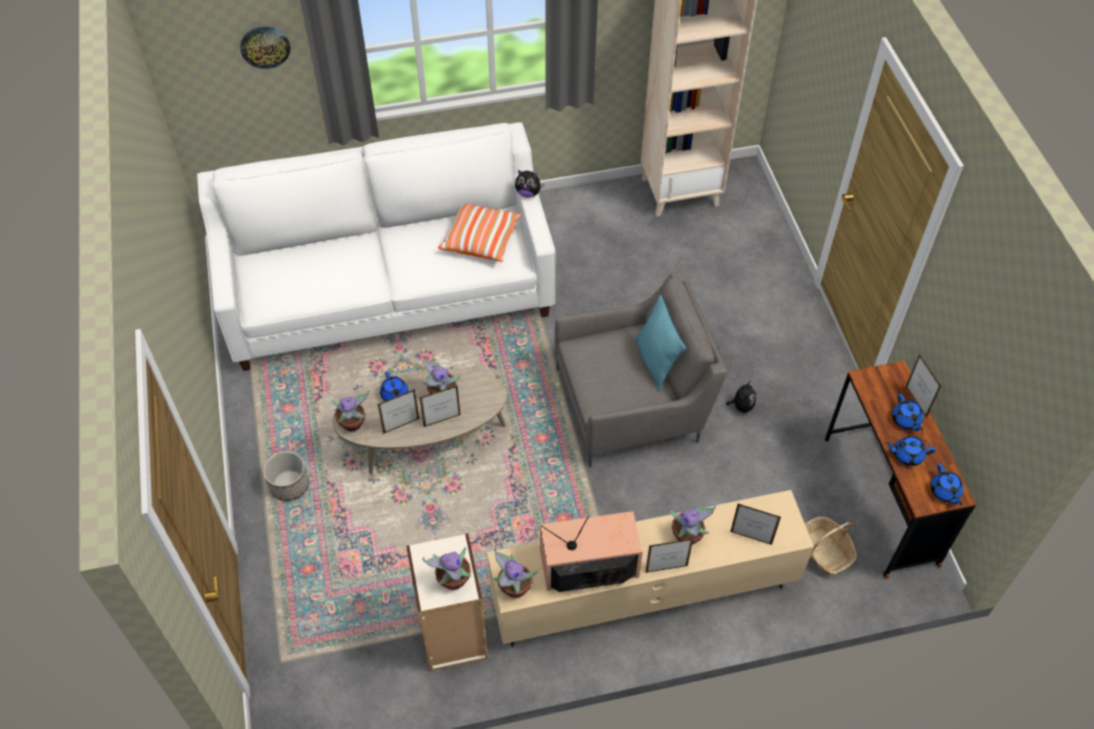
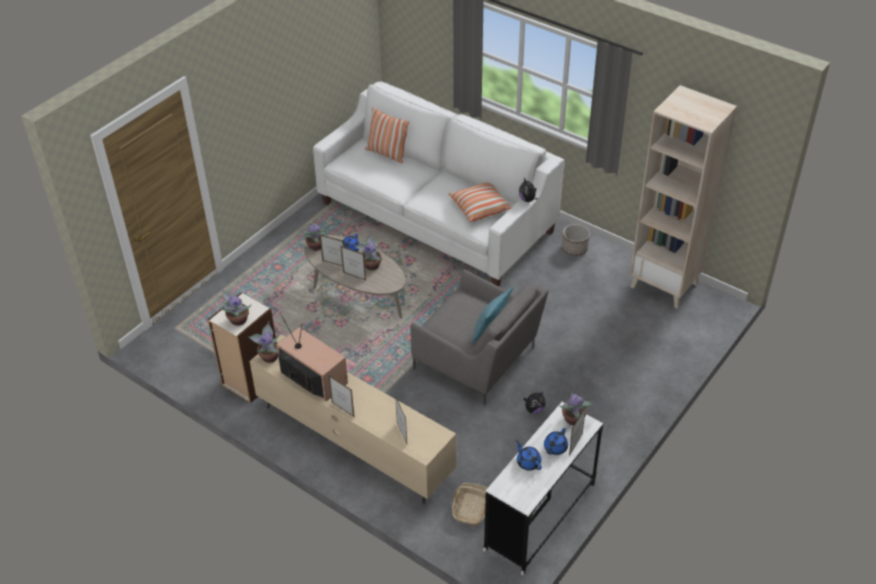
camera: 50 degrees right, 10 degrees down
(265, 46) = (437, 23): wall clock -> none
(289, 485) = (275, 264): planter -> planter (574, 249)
(295, 254) = (387, 153): none -> pillow
(688, 537) = (374, 406): potted plant -> potted plant (573, 420)
(880, 500) = (540, 517): brown desk -> white desk
(944, 492) = (520, 495): blue teapot -> none

